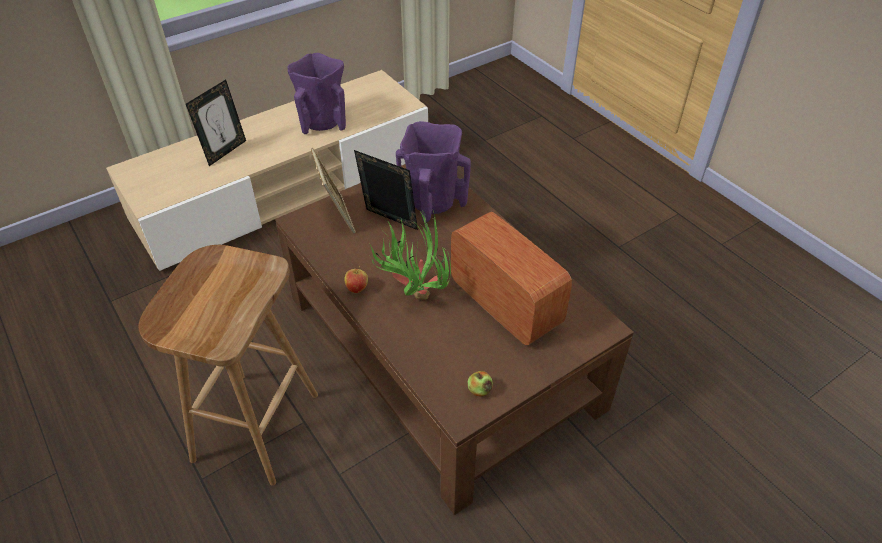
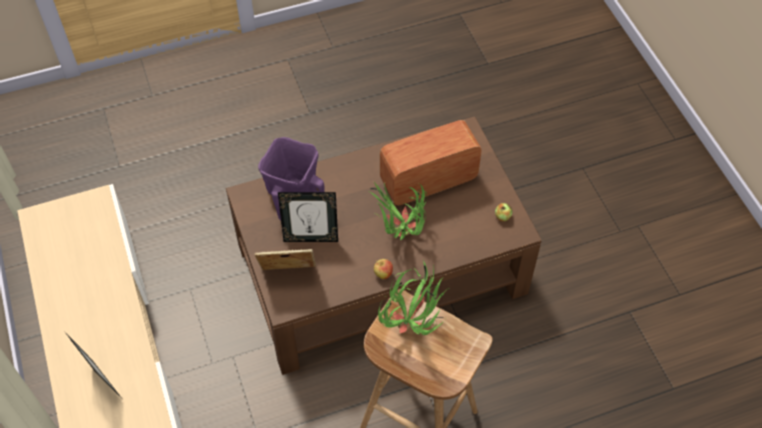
camera: 75 degrees left, 10 degrees up
(239, 284) = (414, 325): none -> potted plant
(323, 121) = (92, 280): purple vase -> none
(389, 222) = (311, 238): picture frame -> picture frame turned 135 degrees counterclockwise

